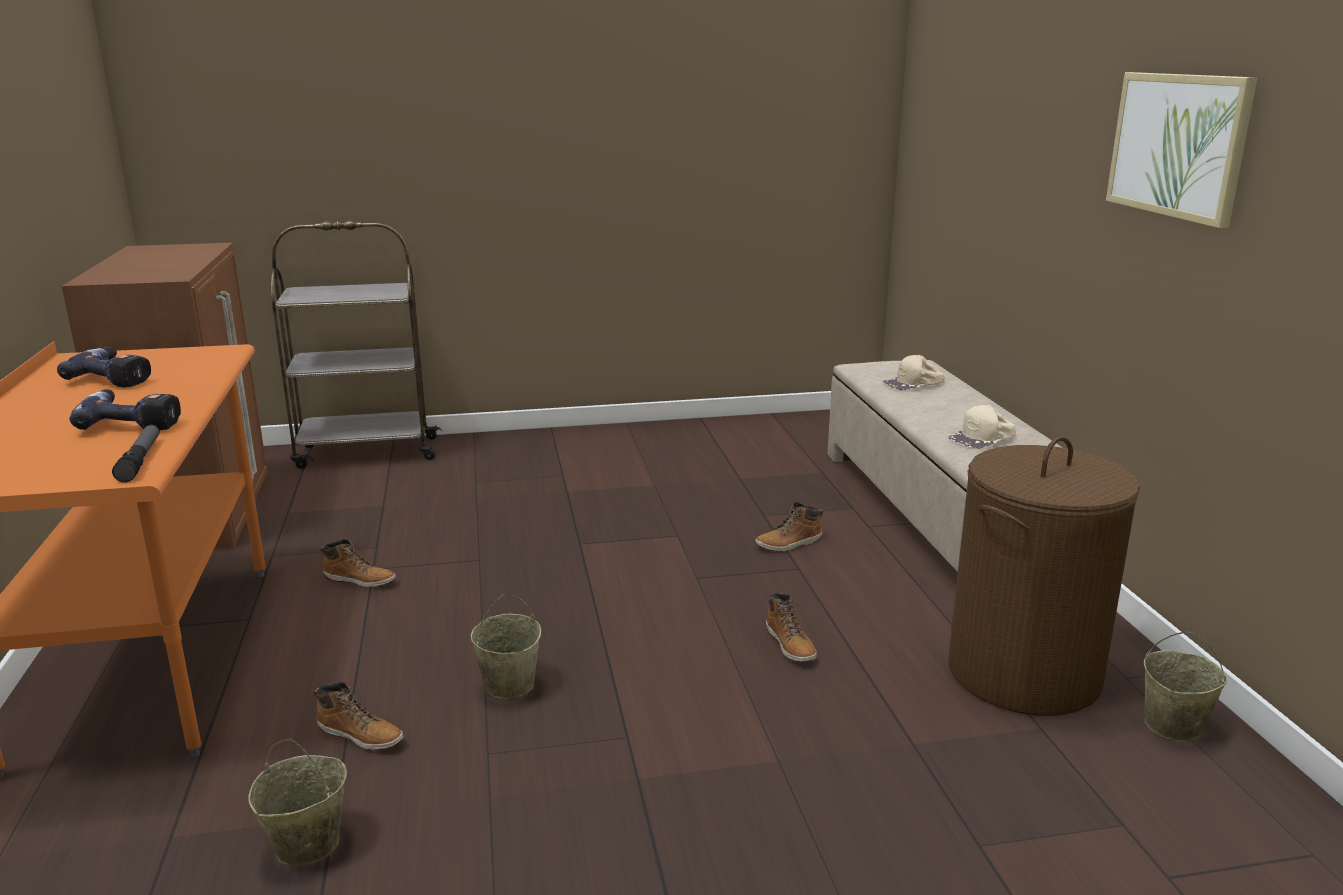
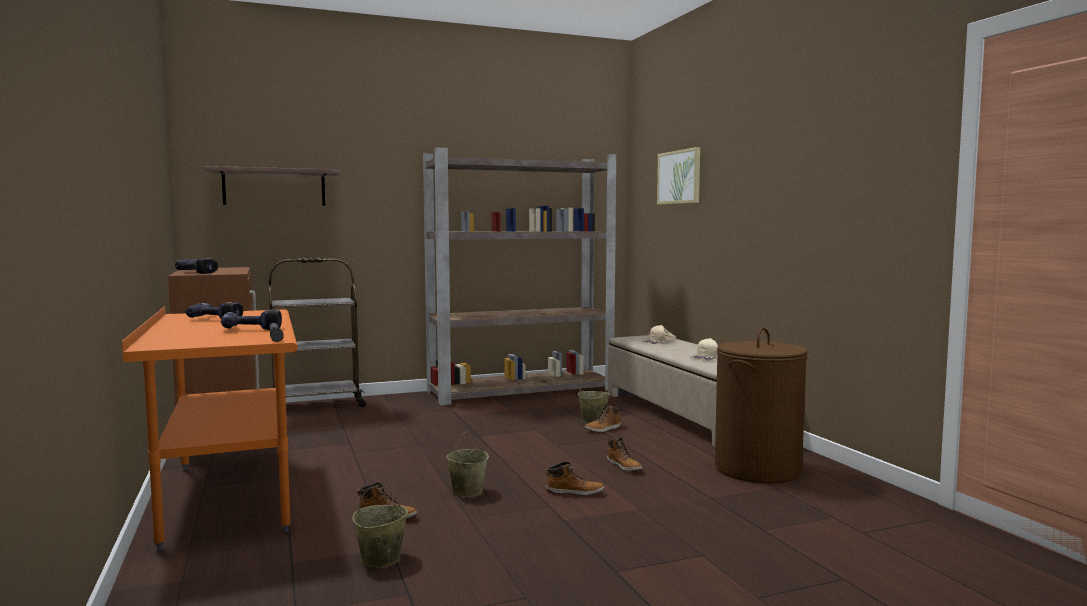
camera: 10 degrees left, 15 degrees down
(130, 271) = (203, 272): none -> power drill
(274, 99) = (274, 187): none -> shelf
(360, 580) = (348, 457): boot -> boot (574, 492)
(689, 436) = (521, 390): none -> brown bookcase
(1171, 726) = (842, 482): beige bucket -> beige bucket (592, 421)
(1178, 145) = (795, 189): picture -> picture (679, 177)

